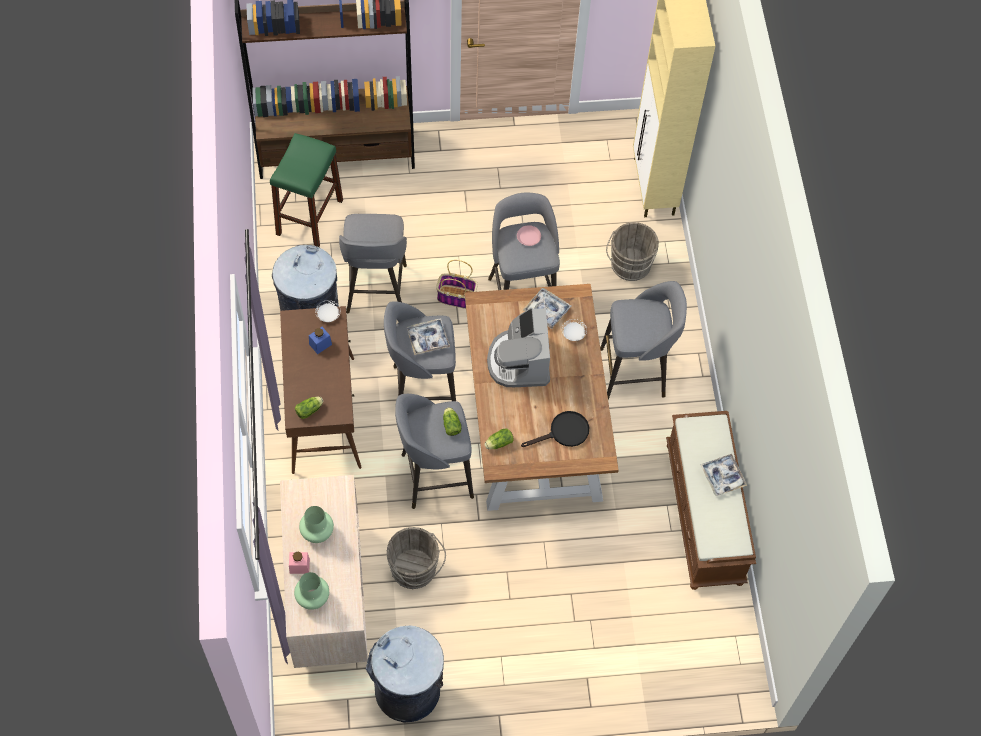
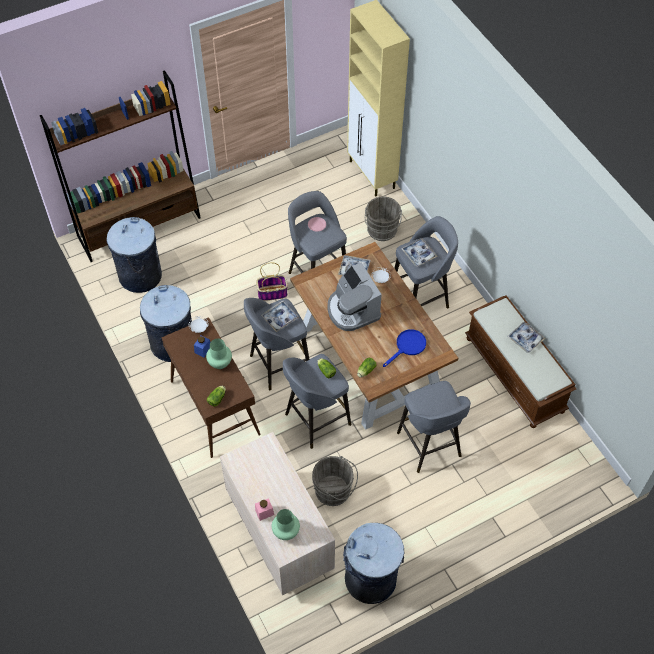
camera: 20 degrees left, 5 degrees down
(309, 217) = (140, 276): green stool -> grey trash can
(317, 533) = (266, 483): green vase -> green vase (219, 363)
(376, 291) = (212, 309): grey stool -> grey stool (429, 446)
(564, 432) = (408, 346): black frying pan -> blue frying pan
(635, 320) = (418, 254): none -> tray

